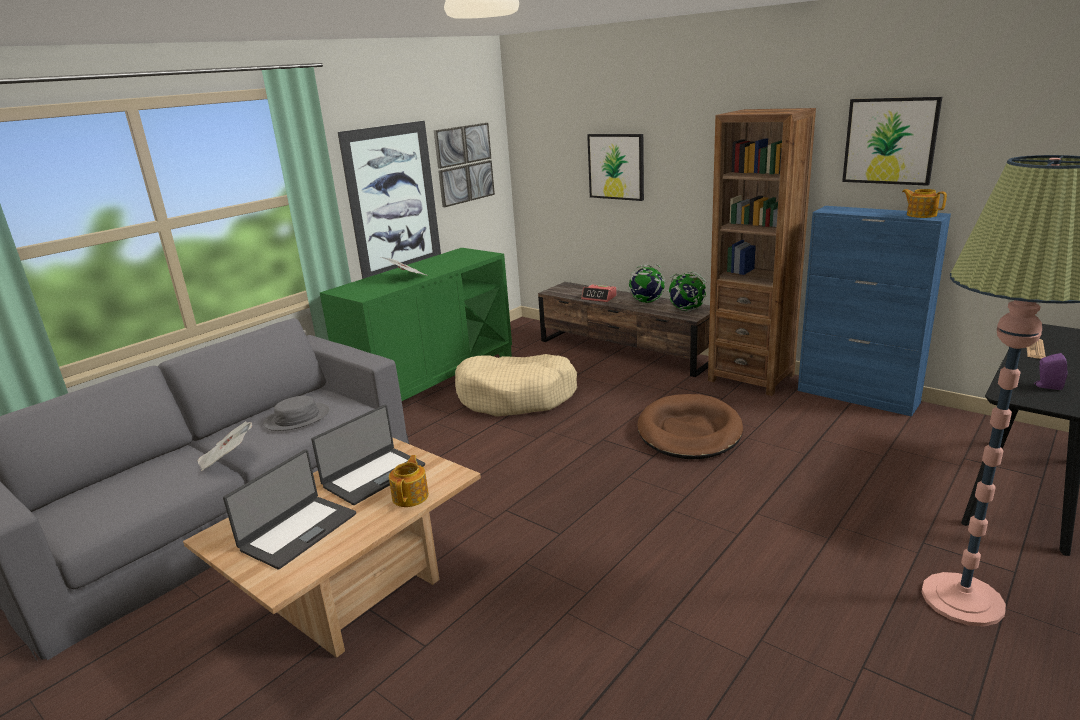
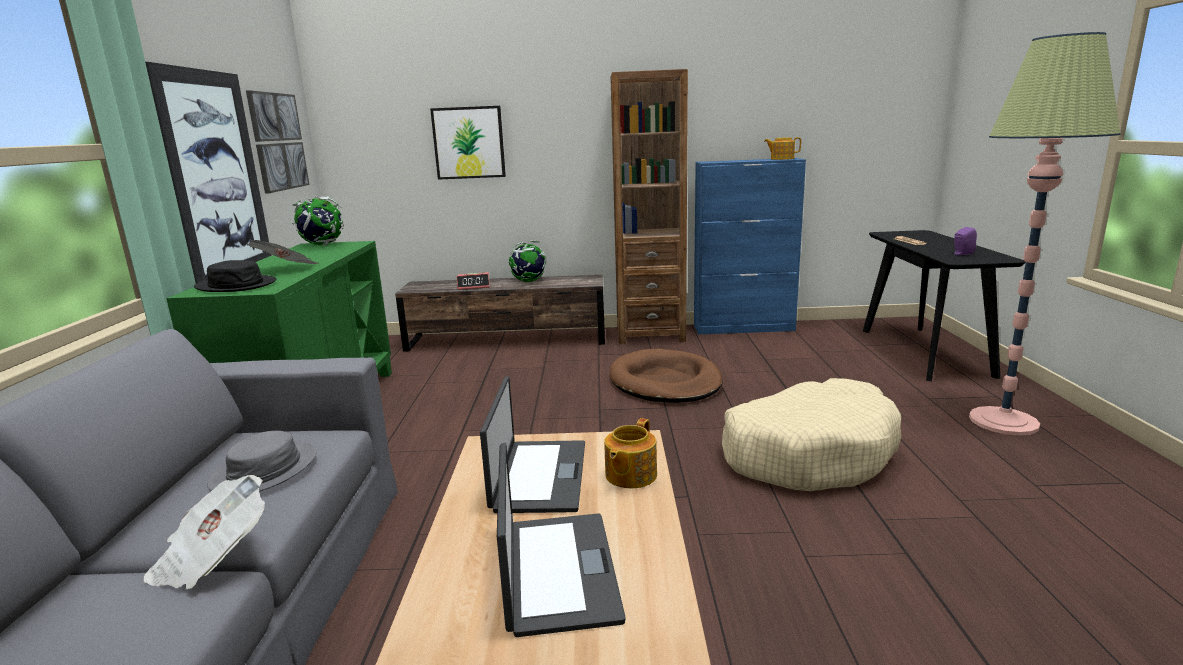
camera: 40 degrees left, 5 degrees down
(361, 288) = (236, 285): none -> black hat
(411, 496) = (629, 475): teapot -> teapot turned 120 degrees counterclockwise
(516, 397) = (450, 402): beige dog bed -> beige dog bed (808, 453)
(686, 310) = (577, 280): globe -> globe (322, 244)
(890, 141) = (743, 101): picture -> none

